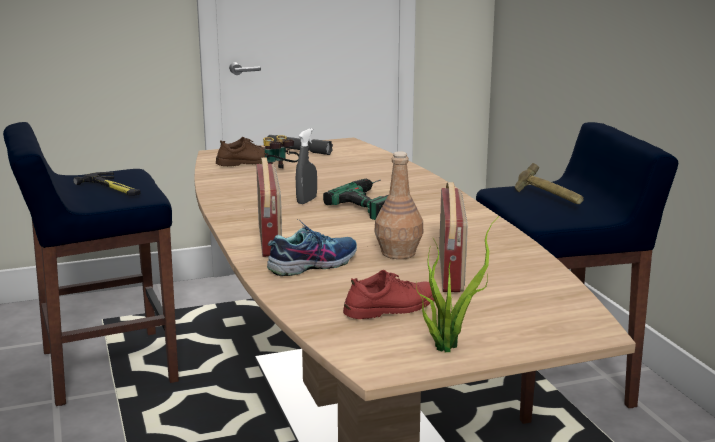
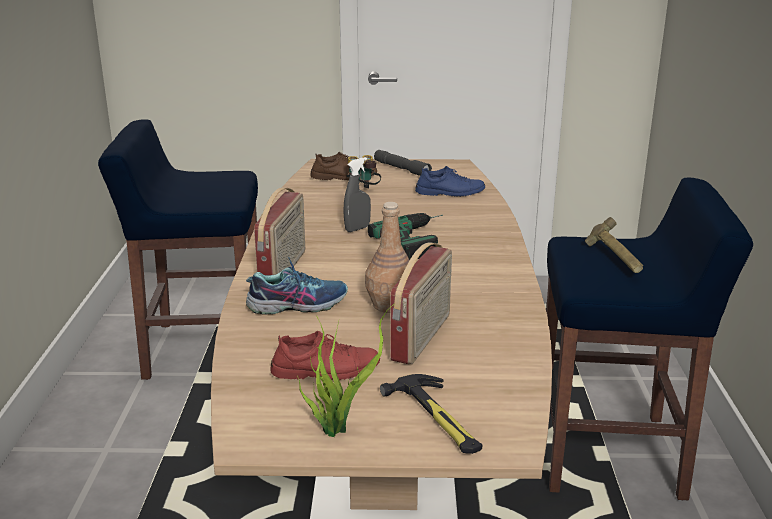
camera: 20 degrees right, 5 degrees up
(112, 188) = (206, 190): hammer -> hammer (438, 418)
(363, 164) = (450, 192): none -> blue shoe

